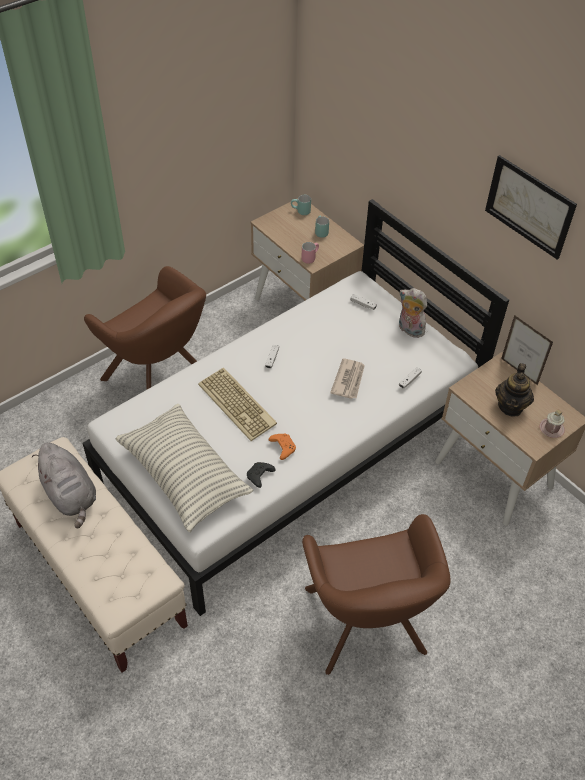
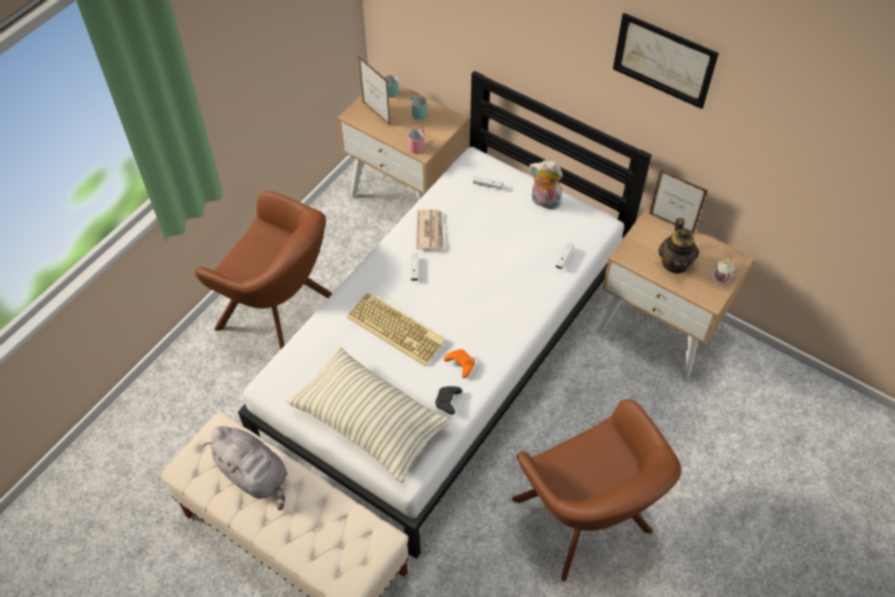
camera: 15 degrees left, 5 degrees up
(285, 225) = (376, 114): none -> picture frame
(349, 380) = (502, 273): newspaper -> newspaper (430, 231)

